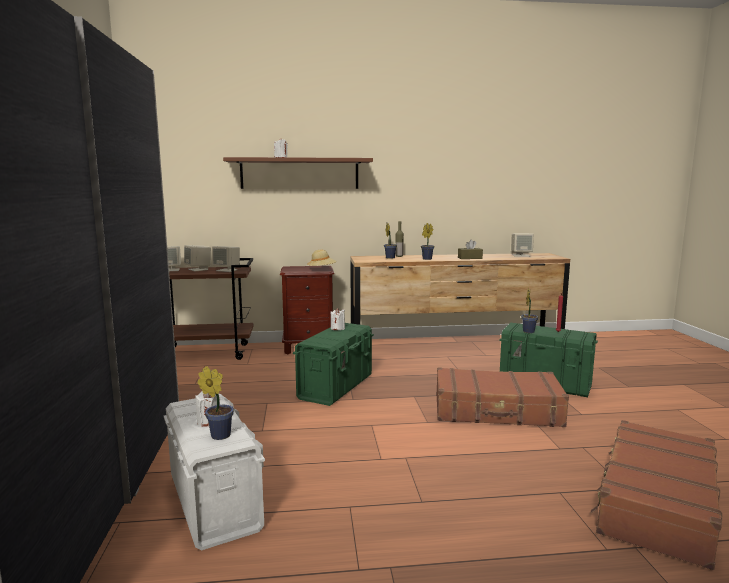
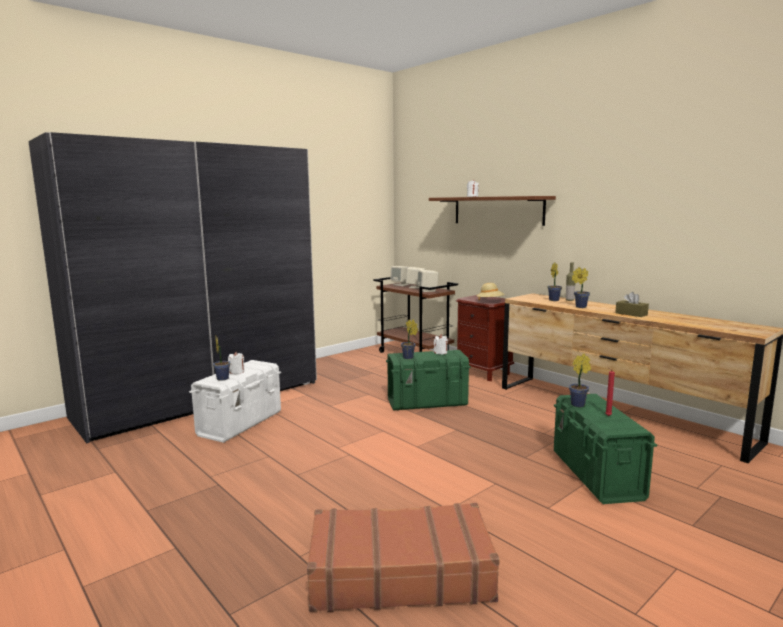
camera: 55 degrees right, 0 degrees up
(330, 340) = (409, 358): none -> potted plant
(497, 411) = (483, 467): brown suitcase -> none
(521, 255) = (714, 323): beige speaker -> none

